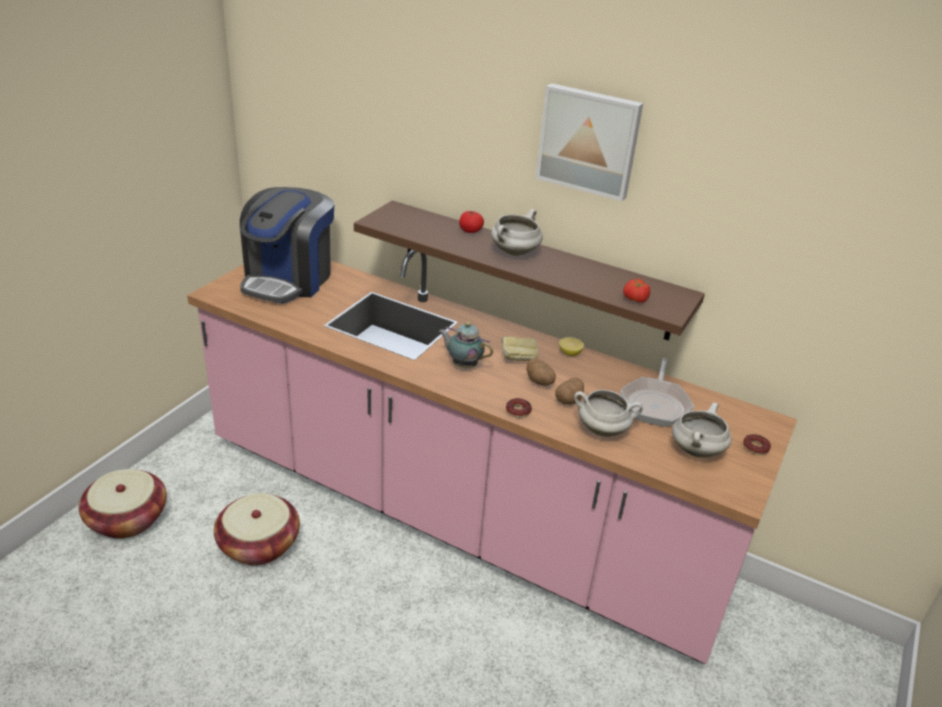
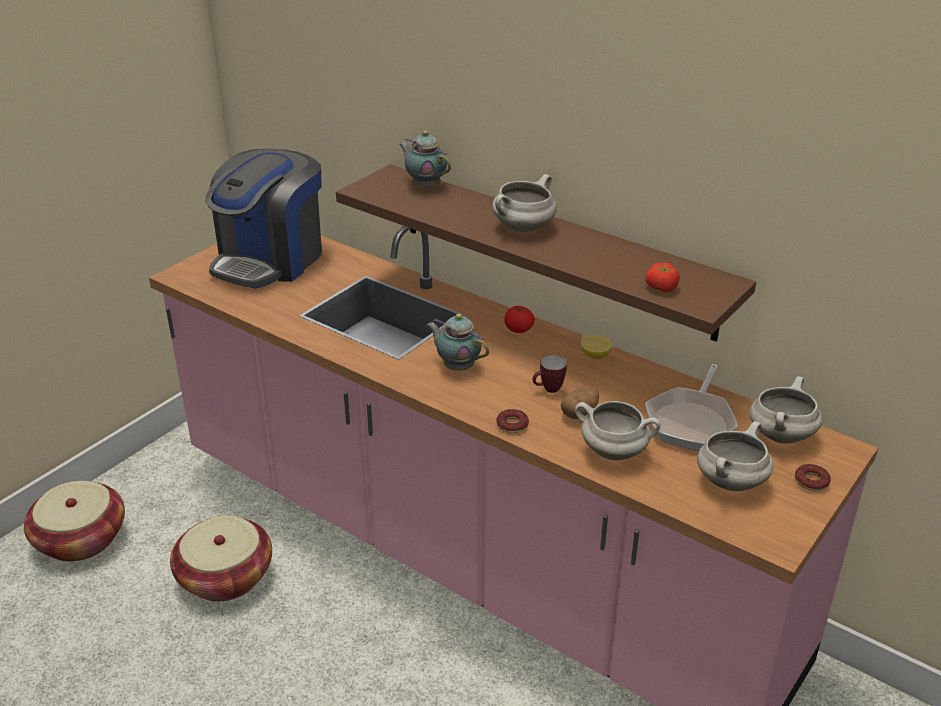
camera: 10 degrees right, 0 degrees up
(426, 218) = (425, 186): none -> teapot
(470, 231) = (475, 201): tomato -> tomato (518, 329)
(517, 359) = (527, 361): bread -> none
(540, 382) = (548, 390): potato -> mug
(589, 140) = (607, 88): picture -> none
(724, 412) = (780, 435): none -> white cooking pot

